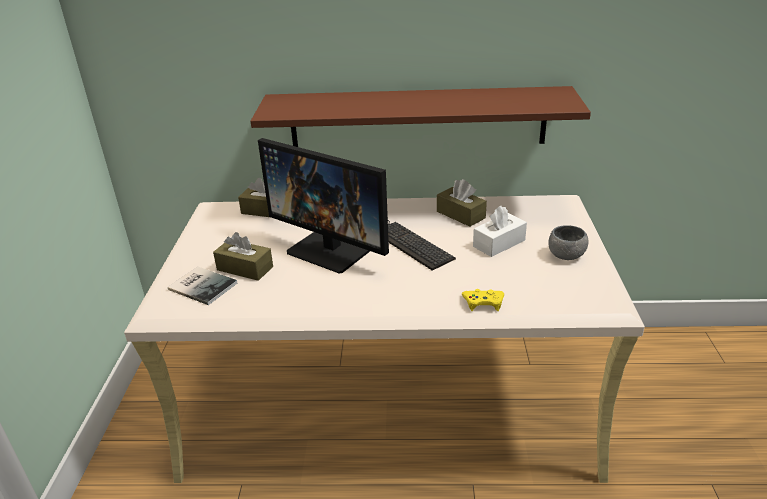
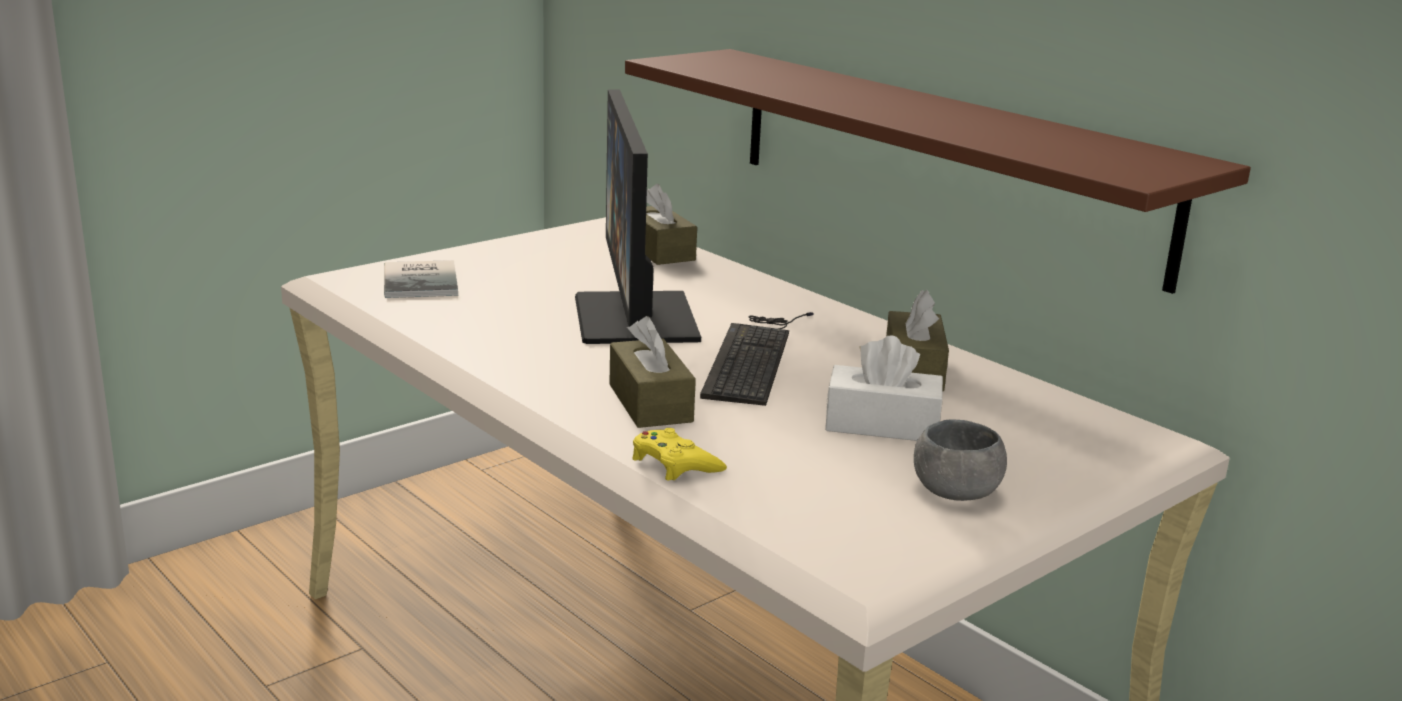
camera: 45 degrees right, 10 degrees down
(245, 268) = (498, 288): brown tissue box -> brown tissue box (650, 403)

